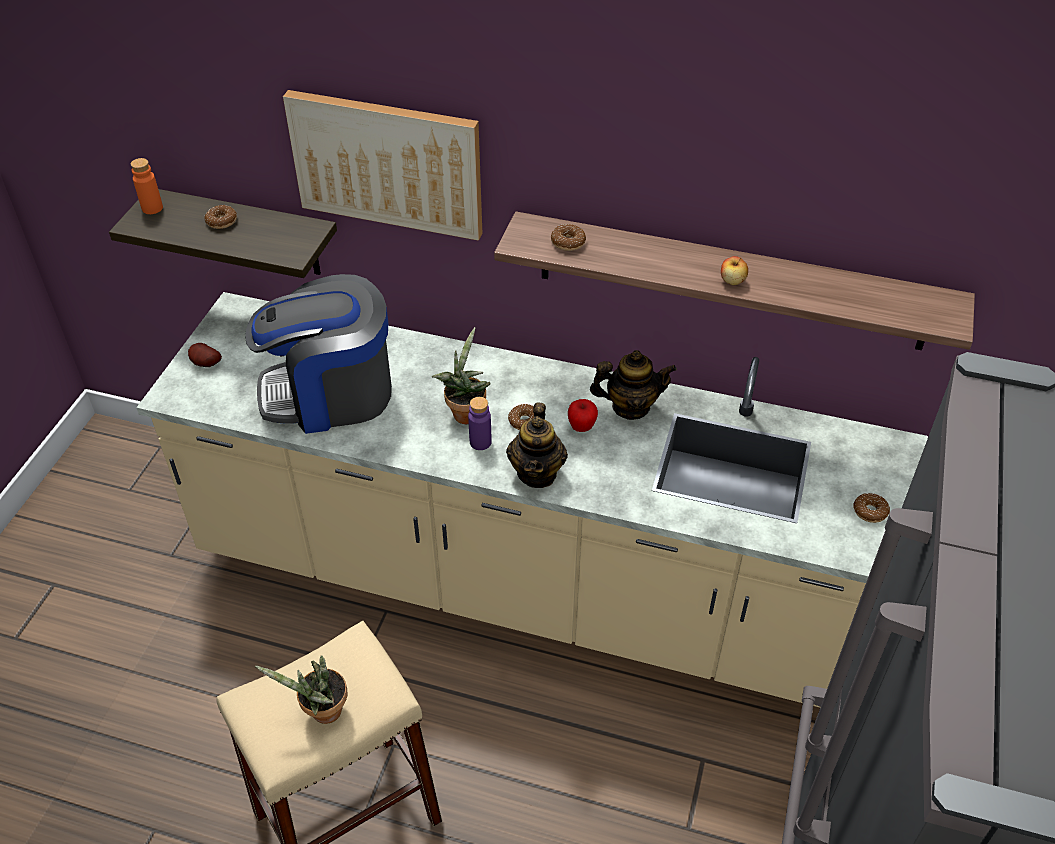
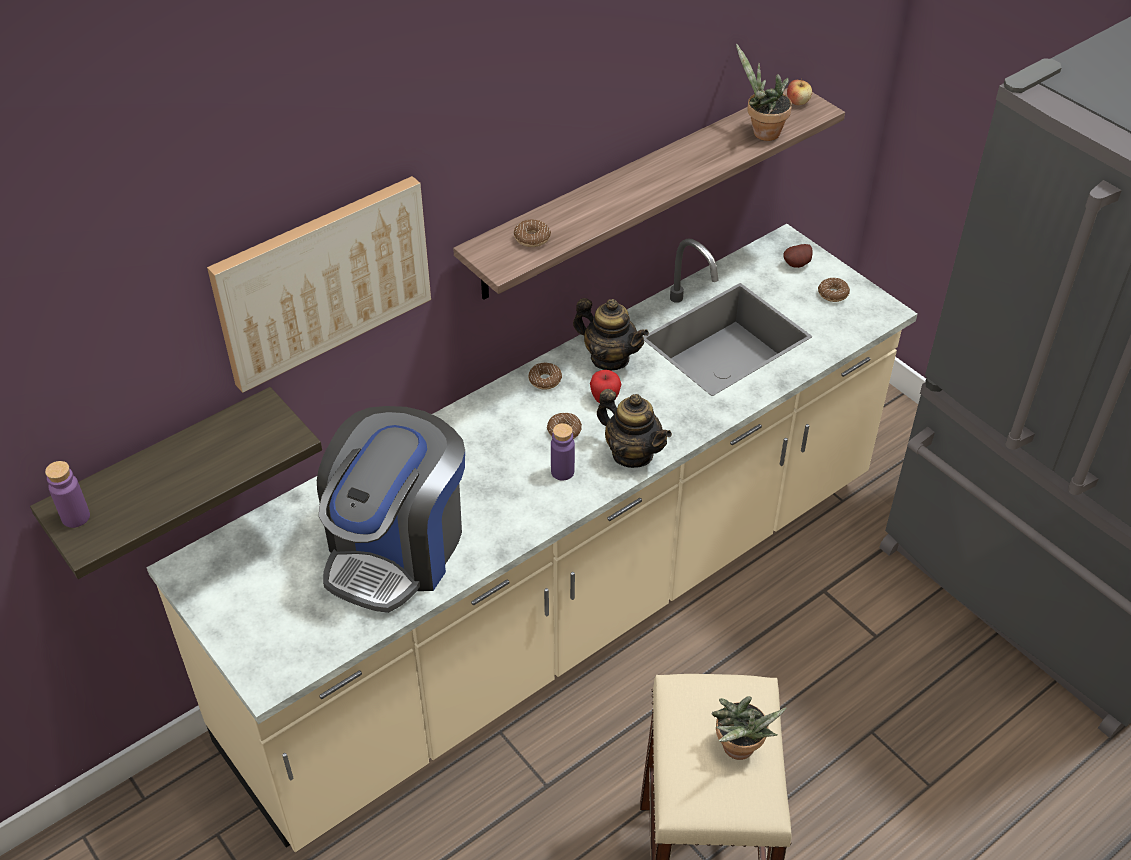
camera: 55 degrees left, 0 degrees up
(152, 208) = (76, 517): orange bottle -> purple bottle
(205, 364) = (250, 629): potato -> potato (798, 265)
(221, 221) = (169, 469): donut -> donut (545, 380)
(465, 412) = (515, 463): potted plant -> potted plant (761, 132)
(630, 407) = (609, 358): teapot -> teapot turned 90 degrees clockwise
(732, 281) = (673, 179): apple -> apple (798, 102)

